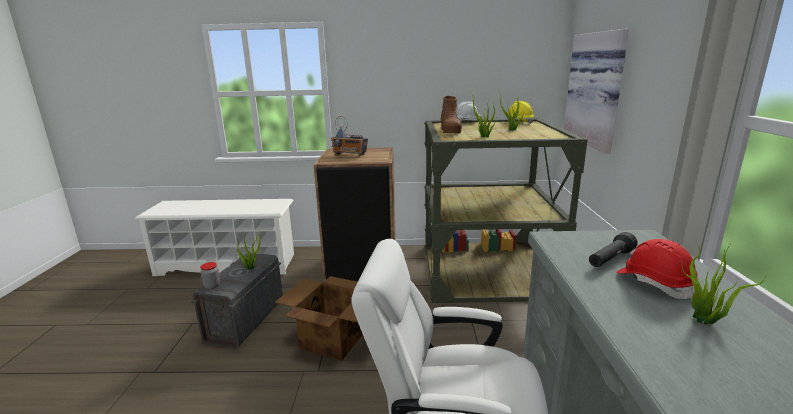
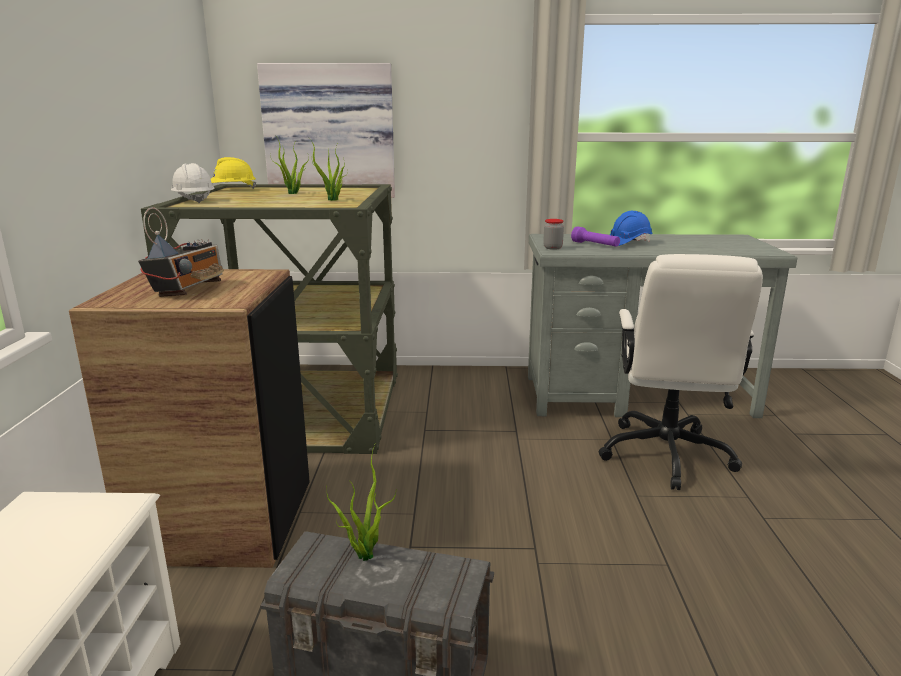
camera: 90 degrees left, 0 degrees up
(212, 286) = (445, 595): jar -> jar (552, 248)
(332, 339) = (459, 540): cardboard box -> none
(450, 131) = (272, 206): brown boot -> none
(610, 259) = (595, 245): black flashlight -> purple flashlight
(654, 283) = (628, 243): red hard hat -> blue hard hat
(704, 321) = (671, 242): potted plant -> none

